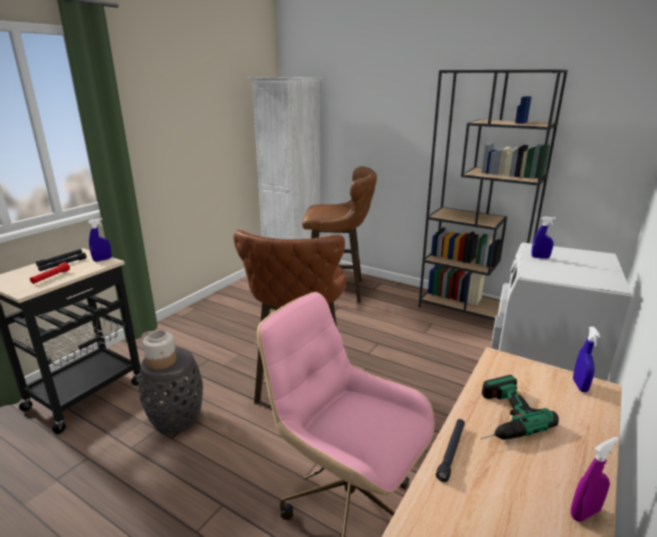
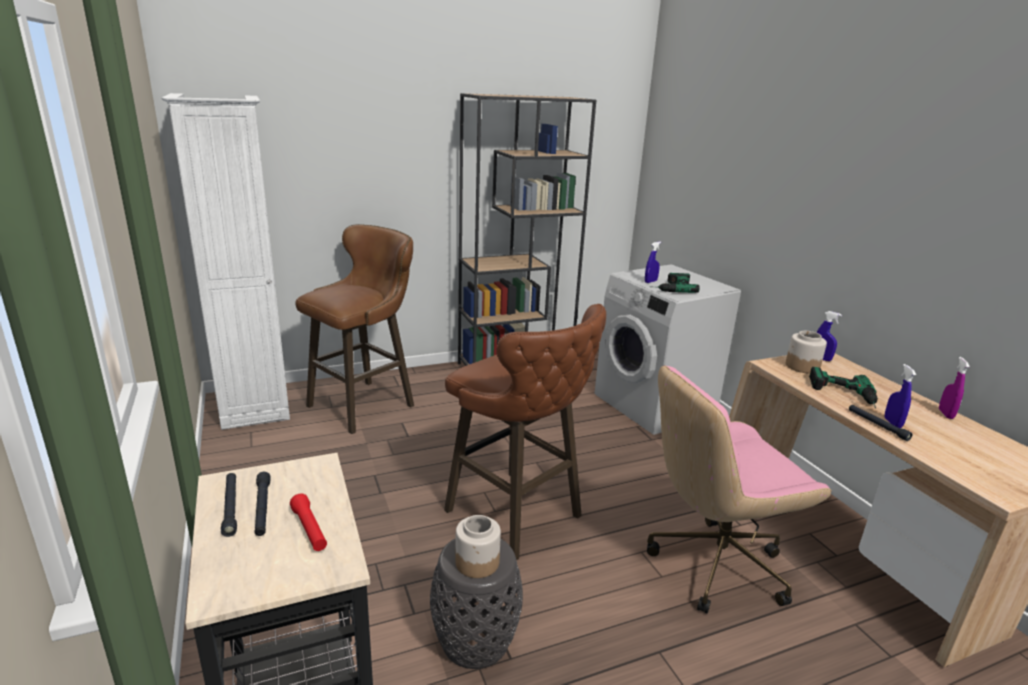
camera: 55 degrees left, 0 degrees up
(102, 260) = (302, 468): blue spray bottle -> blue spray bottle (892, 423)
(530, 377) = (802, 366): none -> jar
(545, 266) = (669, 287): none -> power drill

